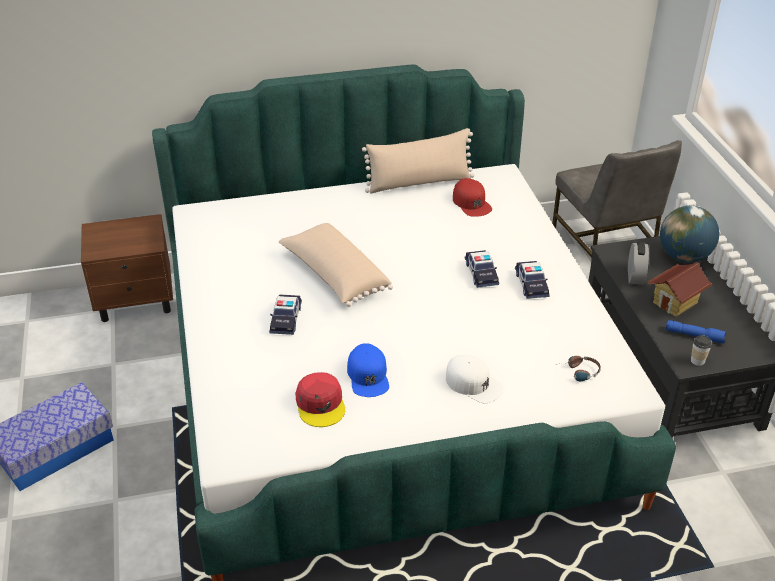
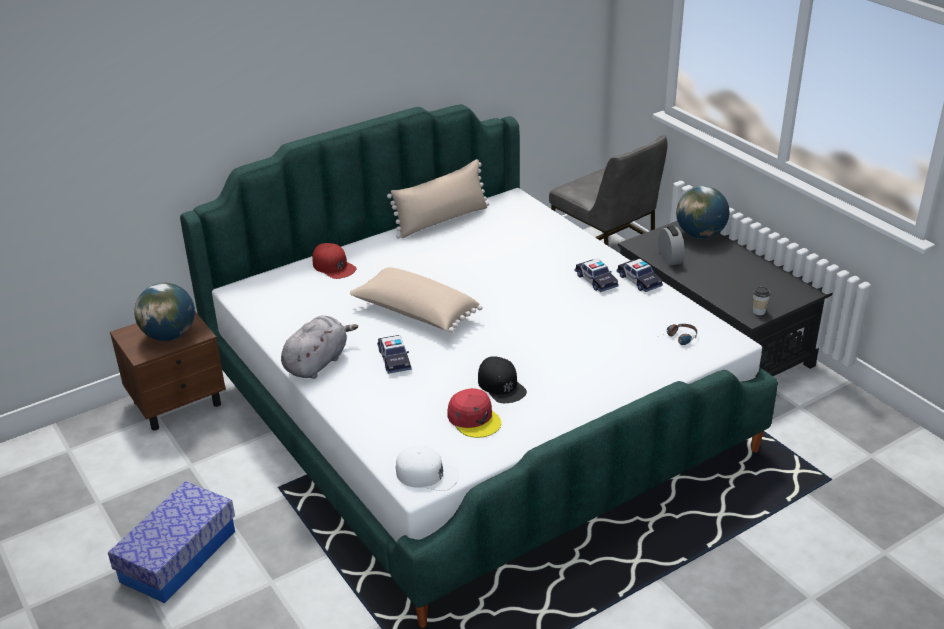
camera: 20 degrees left, 5 degrees down
(127, 240) = (169, 335): none -> globe
(216, 304) = (317, 362): none -> grey plush toy
(368, 375) = (501, 385): blue cap -> black cap
(471, 203) = (501, 227): red cap -> red cap (334, 266)
(473, 383) = (597, 369): white cap -> white cap (427, 474)
(481, 273) = (547, 282): toy car -> toy car (639, 280)
(675, 303) = (715, 272): toy house -> none
(694, 335) = (745, 293): blue flashlight -> none

